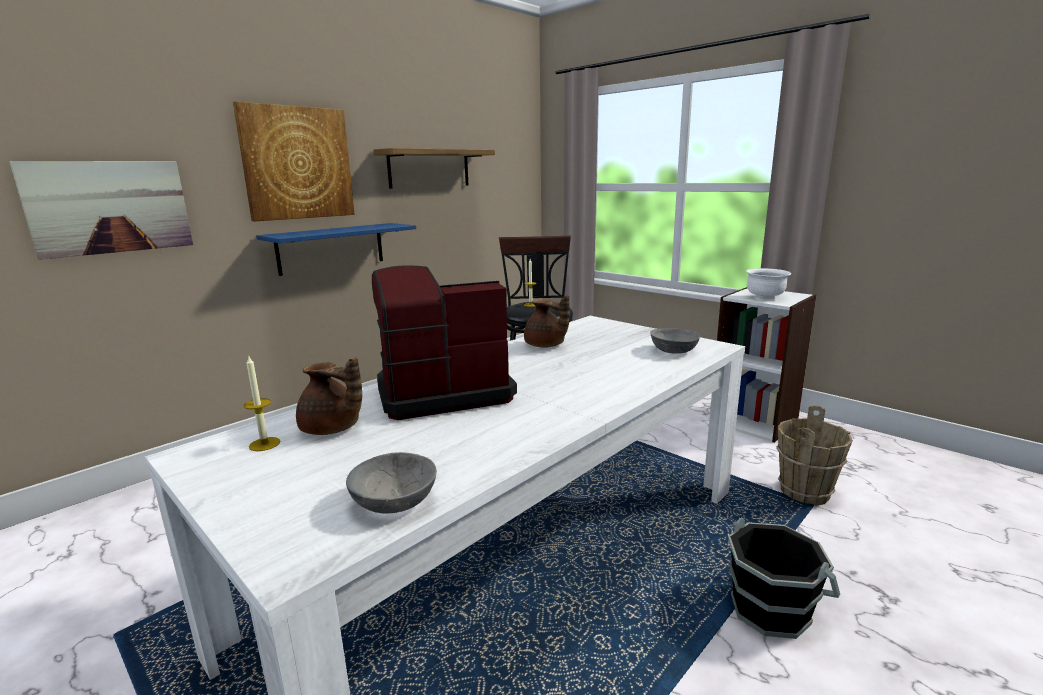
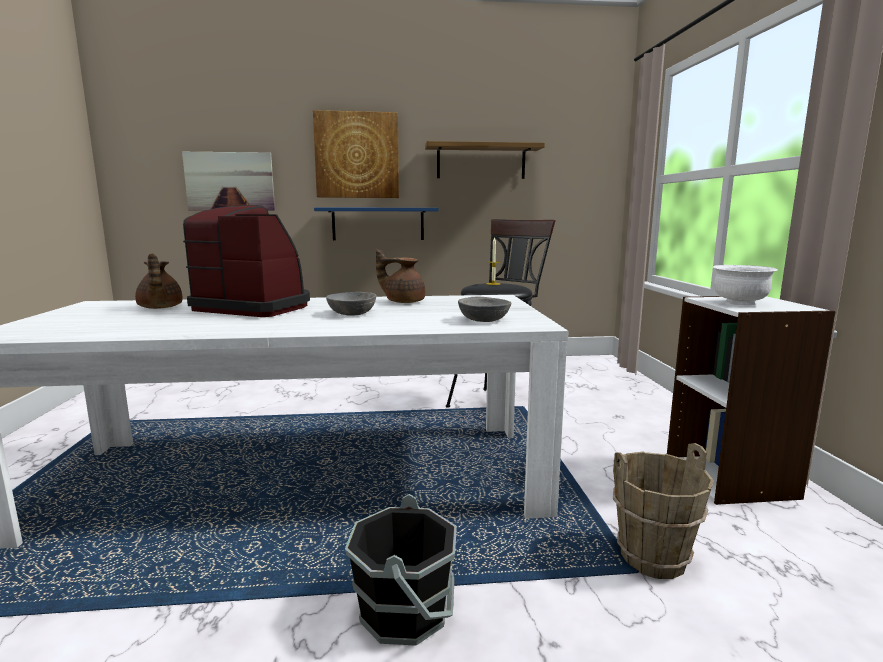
camera: 40 degrees right, 5 degrees down
(264, 444) = (122, 306): candle -> none
(394, 501) = (73, 332): grey bowl -> grey bowl (352, 313)
(545, 345) = (403, 301): brown teapot -> brown teapot turned 105 degrees clockwise

